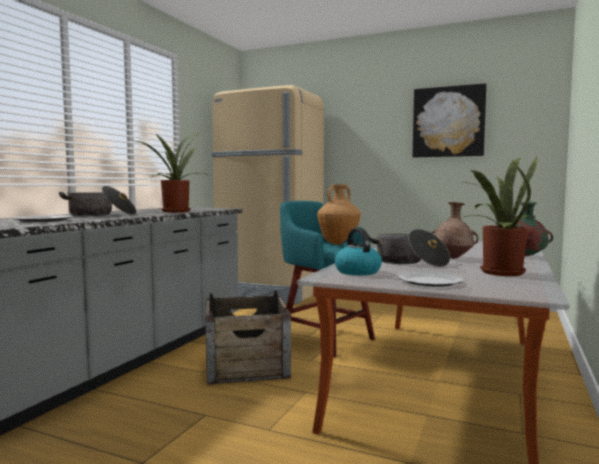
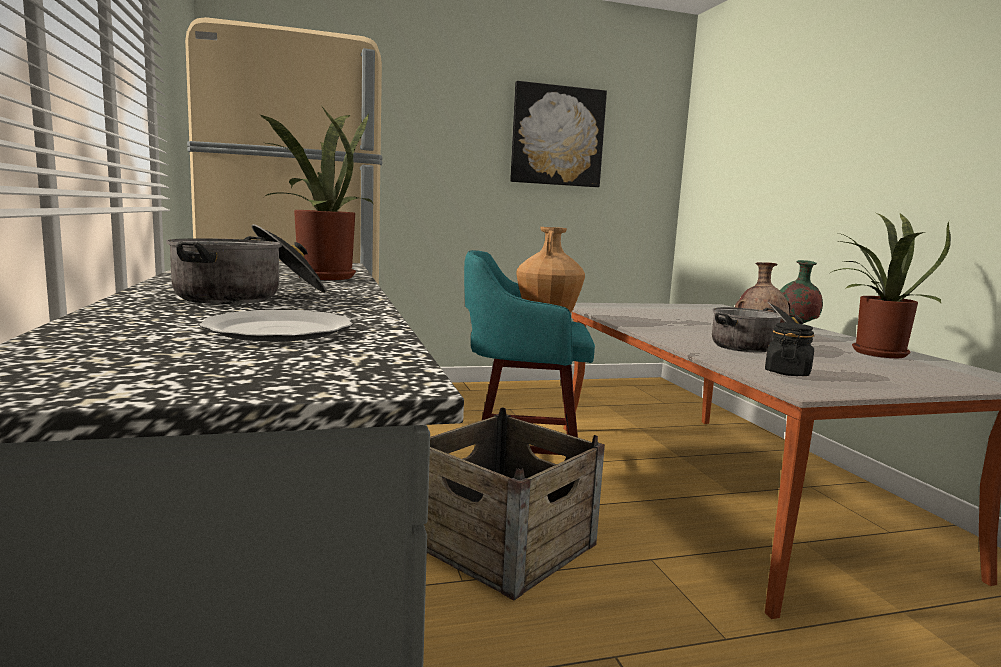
camera: 40 degrees left, 5 degrees up
(357, 271) = (787, 372): kettle -> black jar
(430, 282) = (901, 378): plate -> none

